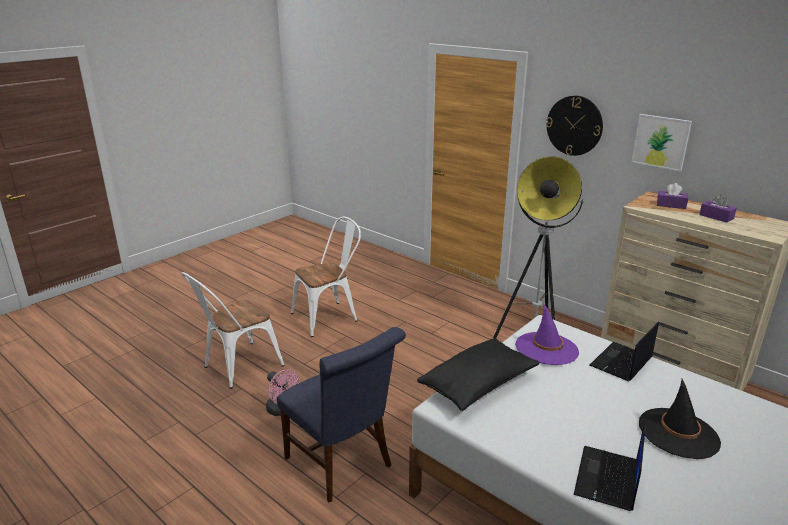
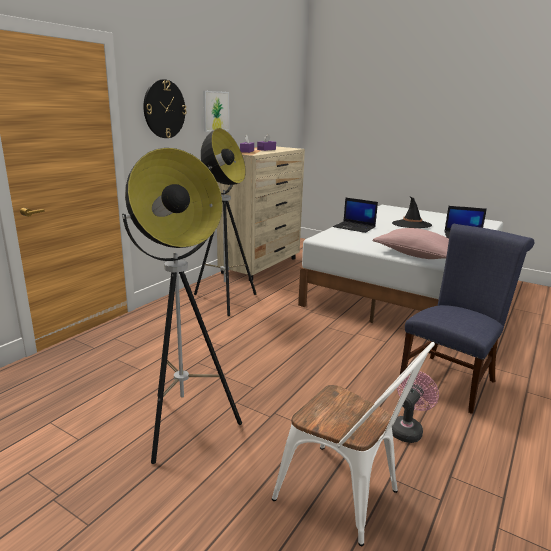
camera: 100 degrees left, 5 degrees down
(329, 316) = (183, 424): white chair -> floor lamp
(478, 385) = (417, 255): black pillow -> pink pillow
(546, 349) = (353, 239): purple hat -> none

